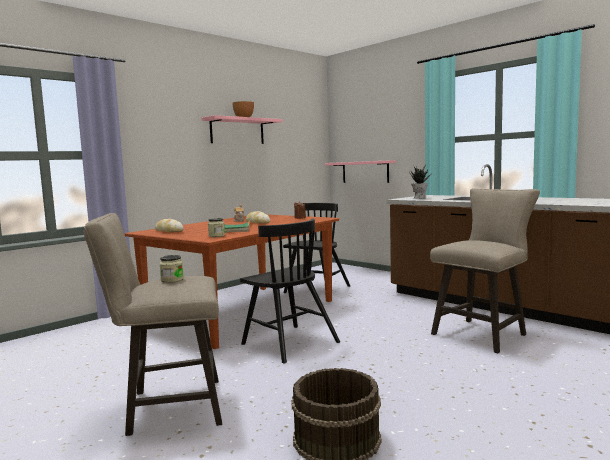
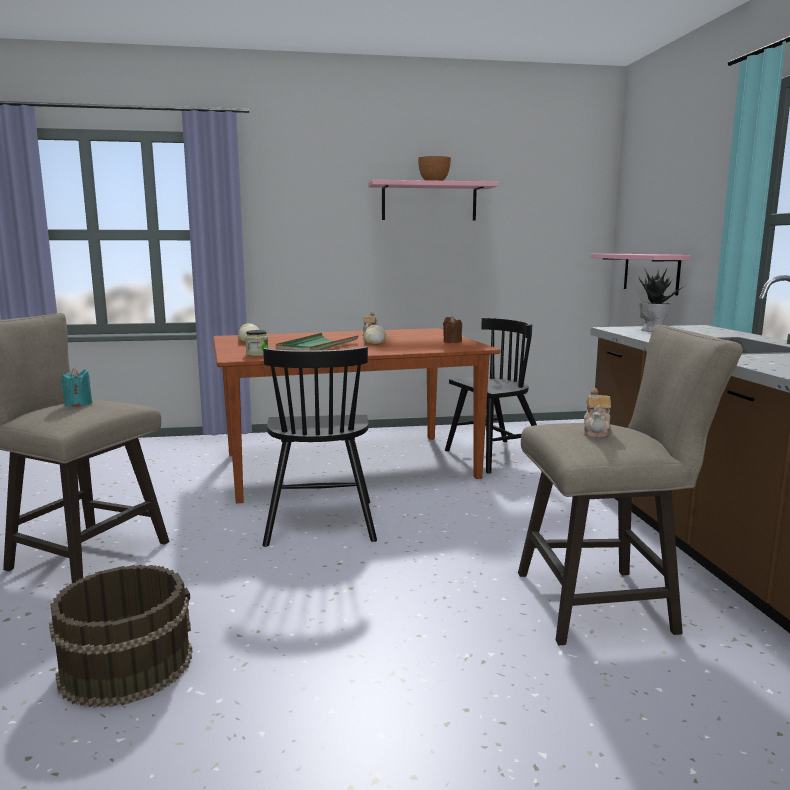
camera: 35 degrees right, 5 degrees up
(172, 280) = (78, 404): jar -> turquoise candle
(481, 242) = (597, 432): none -> teapot

